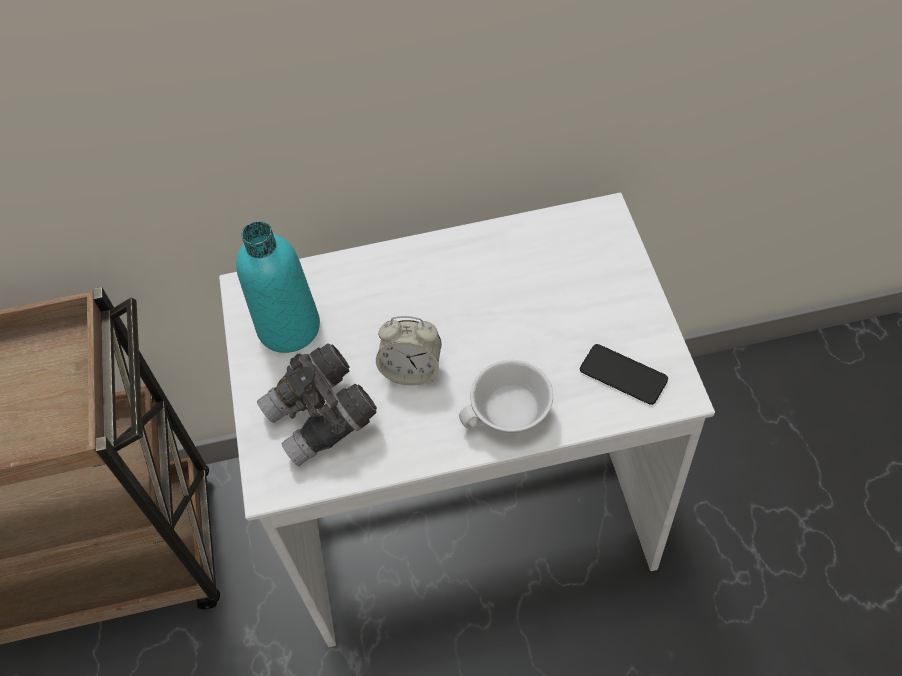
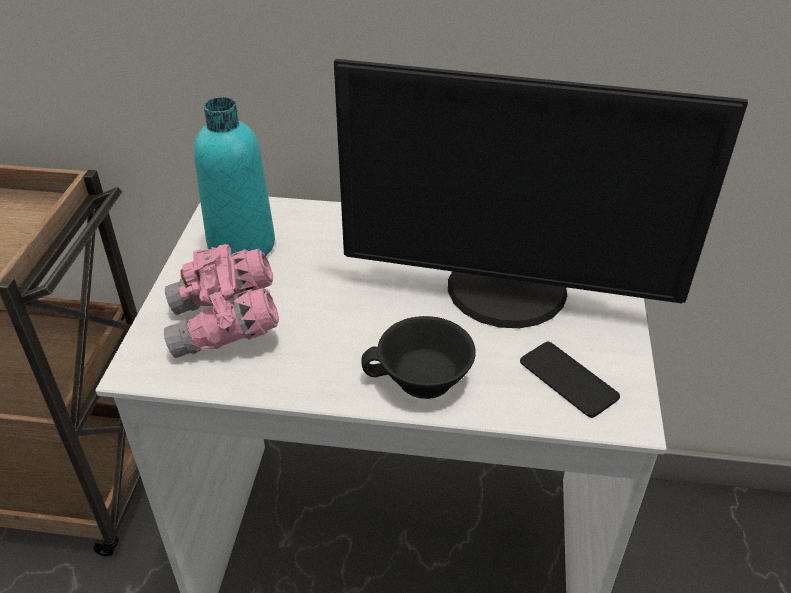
camera: 15 degrees right, 15 degrees down
(322, 418) = (226, 326): grey binoculars -> pink binoculars
(412, 370) = (340, 311): alarm clock -> none
(510, 416) = (422, 381): white cup -> black cup
(542, 303) = (506, 293): none -> monitor

